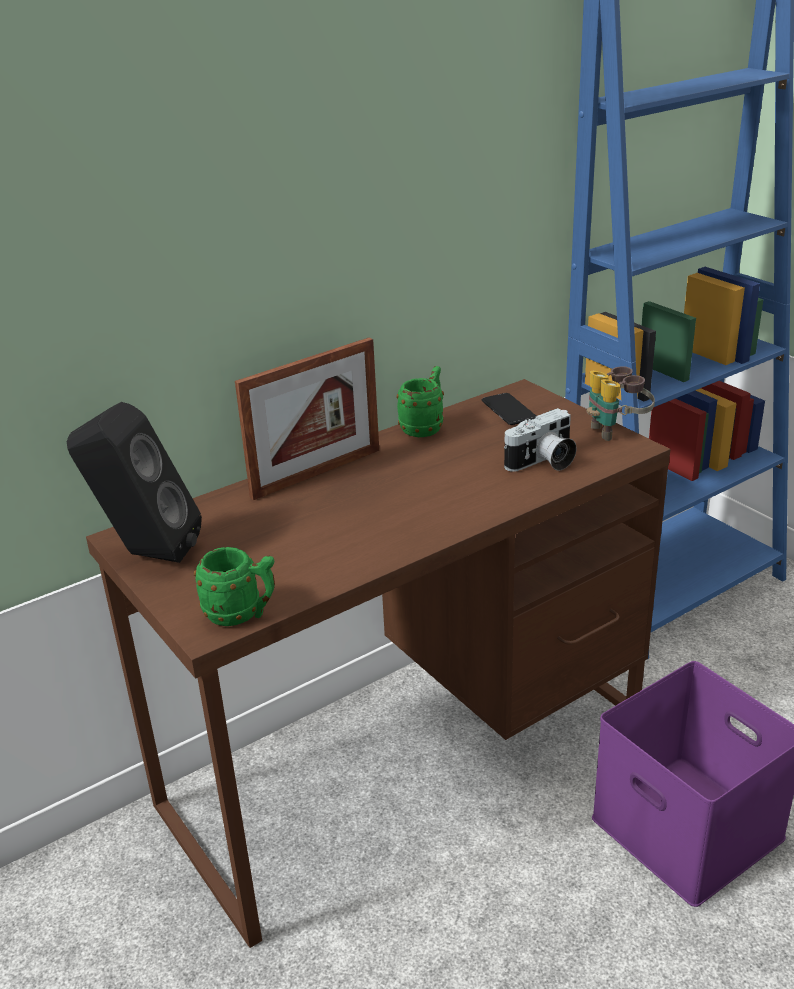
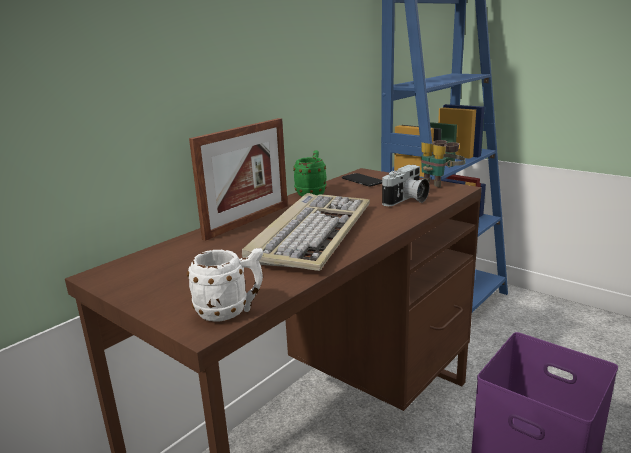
camera: 15 degrees left, 10 degrees down
(145, 554) = (124, 282): black speaker -> none
(242, 614) = (231, 311): green mug -> white mug
(385, 507) = (312, 233): none -> keyboard

